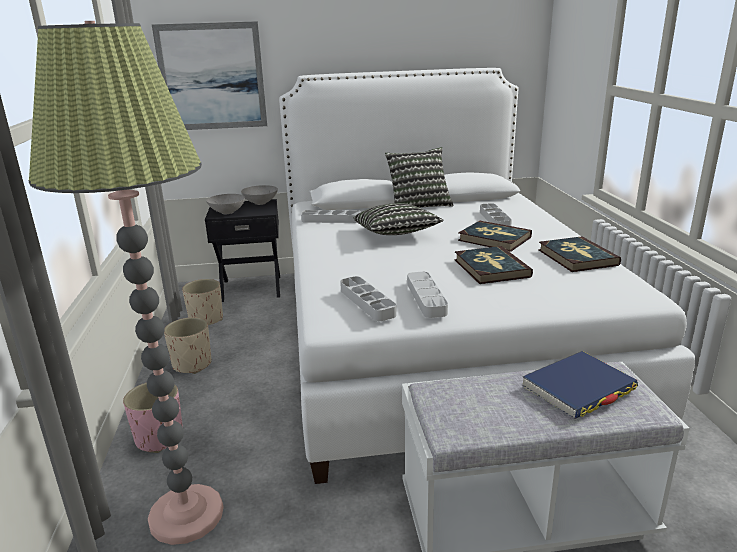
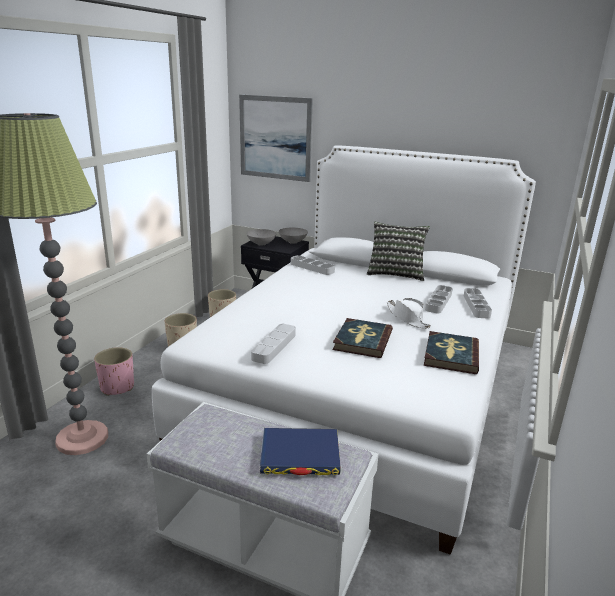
camera: 30 degrees right, 0 degrees up
(367, 302) = (233, 336): grey tray -> grey tray (476, 306)
(396, 234) = (339, 292): pillow -> none
(494, 239) = (407, 318): book -> white hat

